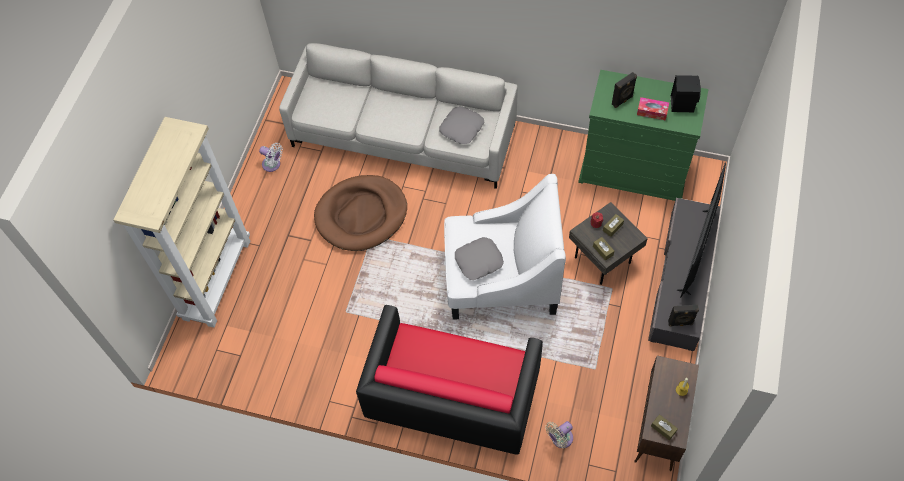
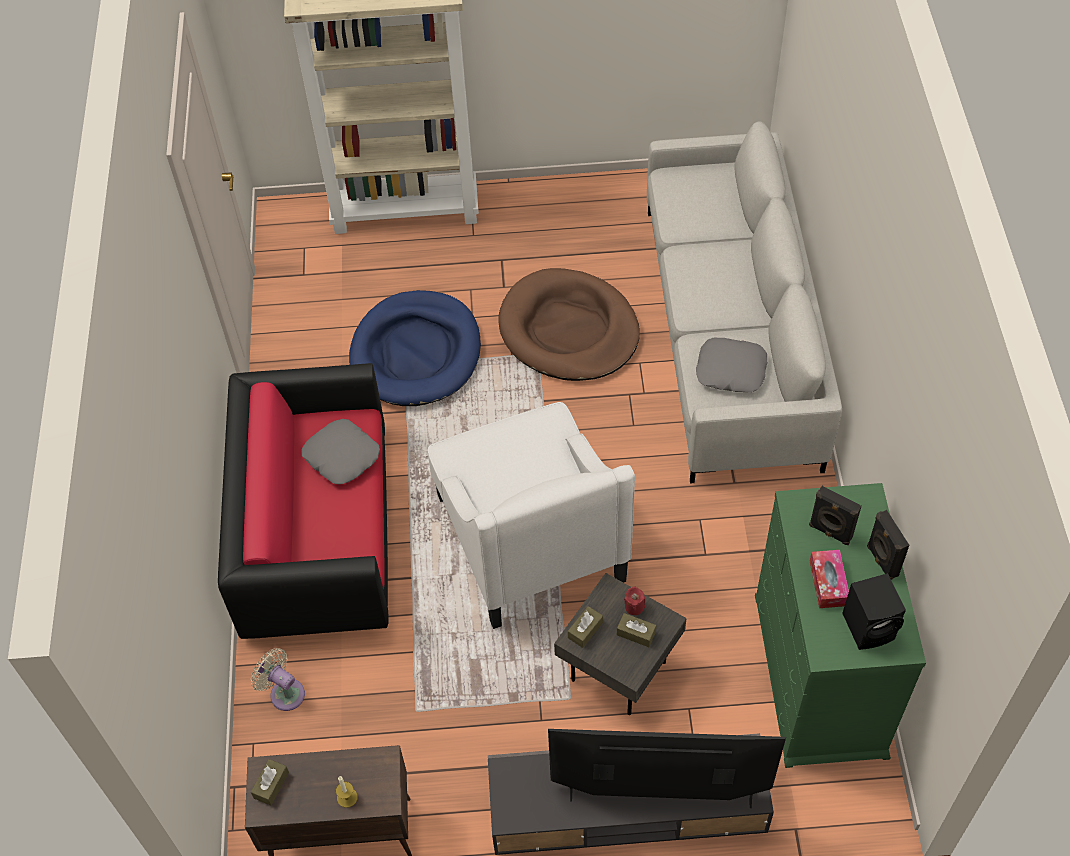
camera: 70 degrees right, 5 degrees down
(273, 165) = (607, 204): white fan -> none
(339, 303) = (416, 352): none -> blue dog bed
(479, 261) = (496, 463): grey pillow -> grey pillow (341, 456)
(680, 323) = (509, 797): black speaker -> black speaker (881, 561)

